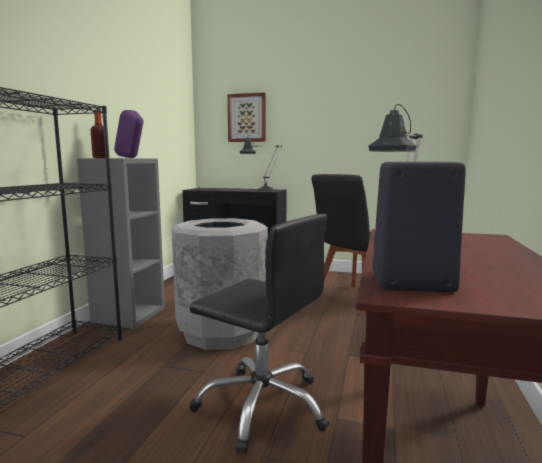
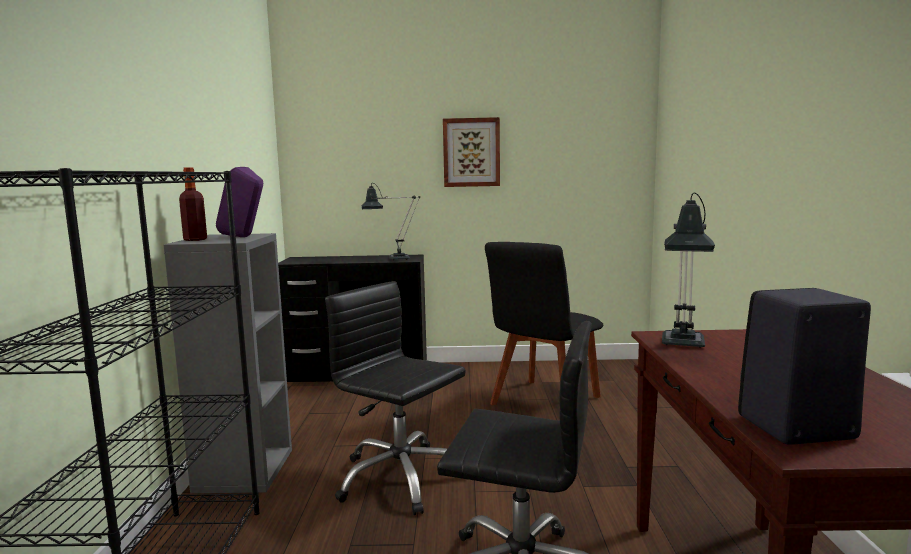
camera: 15 degrees left, 0 degrees up
(222, 332) = (400, 478): grey trash can -> black office chair
(247, 118) = (361, 155): picture -> picture (471, 152)

